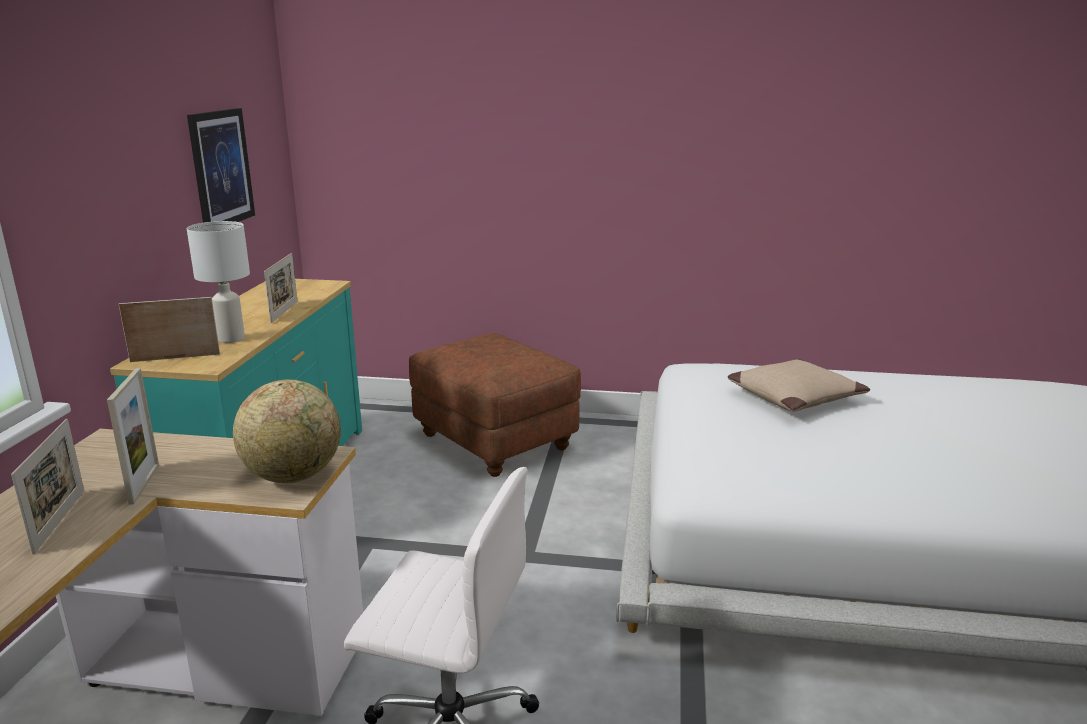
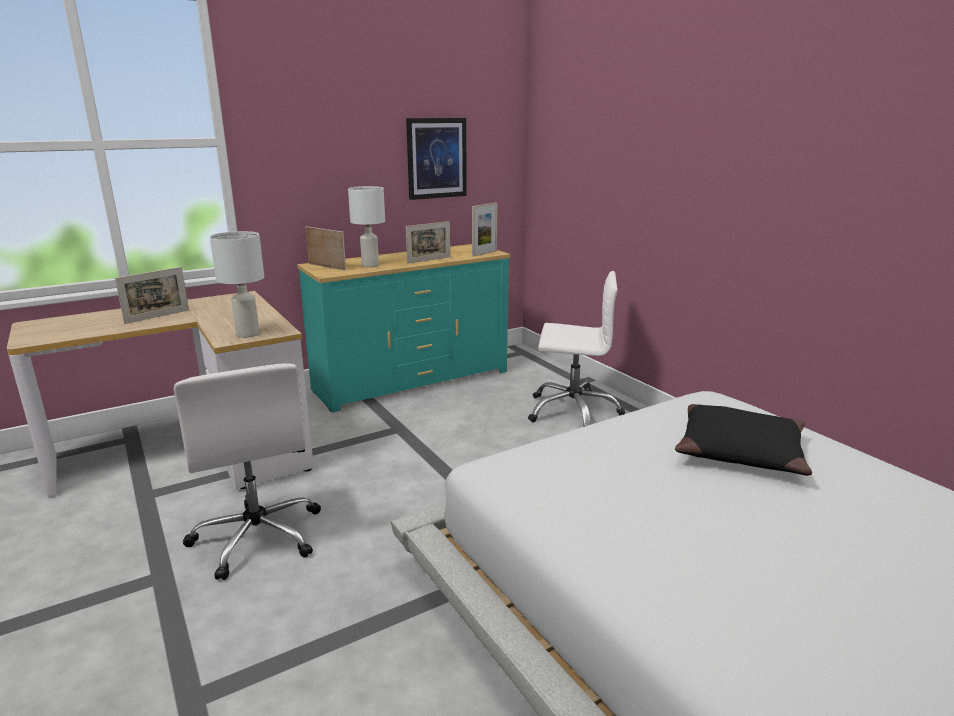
camera: 50 degrees right, 0 degrees up
(144, 484) = (207, 315): picture frame -> picture frame (484, 253)
(294, 476) = (248, 334): globe -> white table lamp
(495, 441) = (573, 411): brown ottoman -> white office chair
(794, 397) = (740, 451): beige pillow -> black pillow

